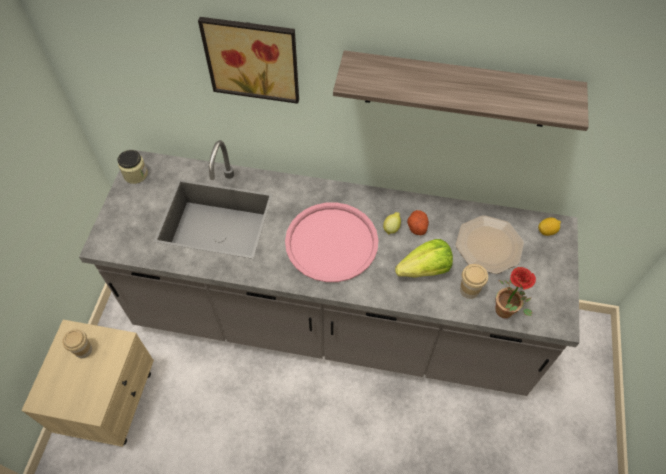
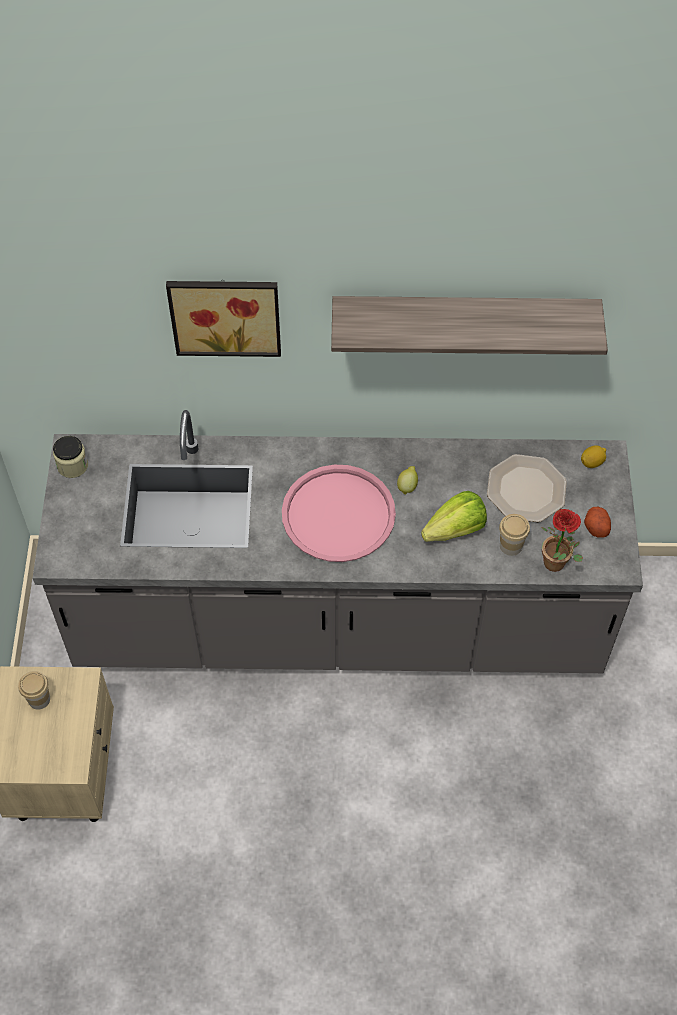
camera: 10 degrees left, 0 degrees up
(417, 226) = (437, 479): potato -> potato (596, 526)

